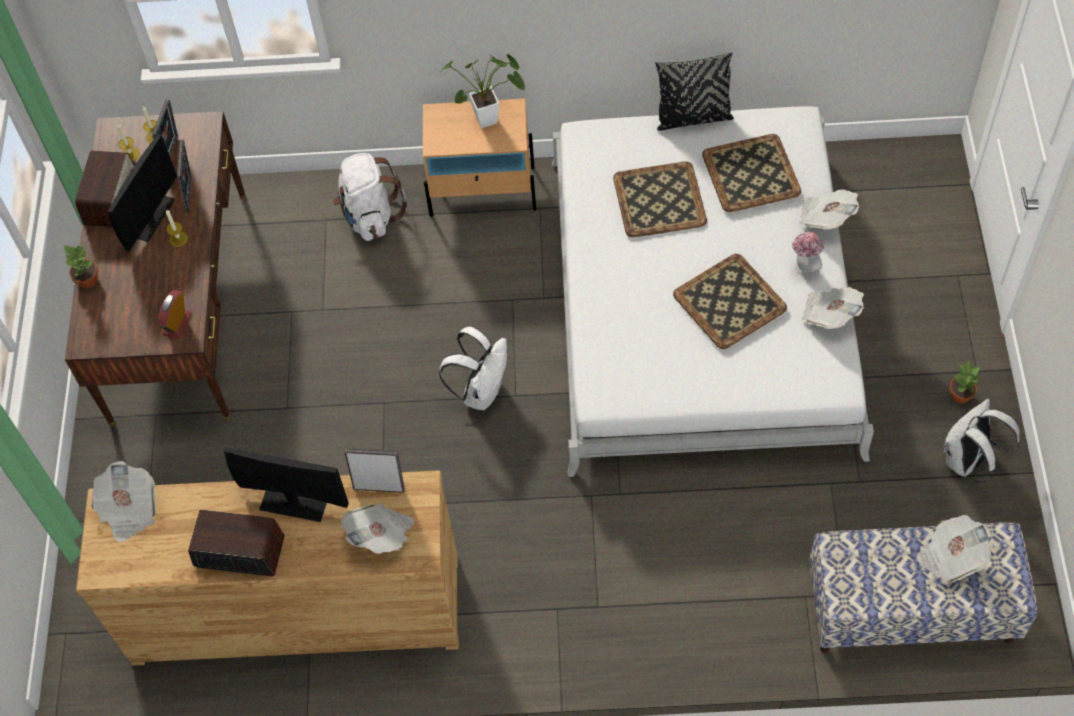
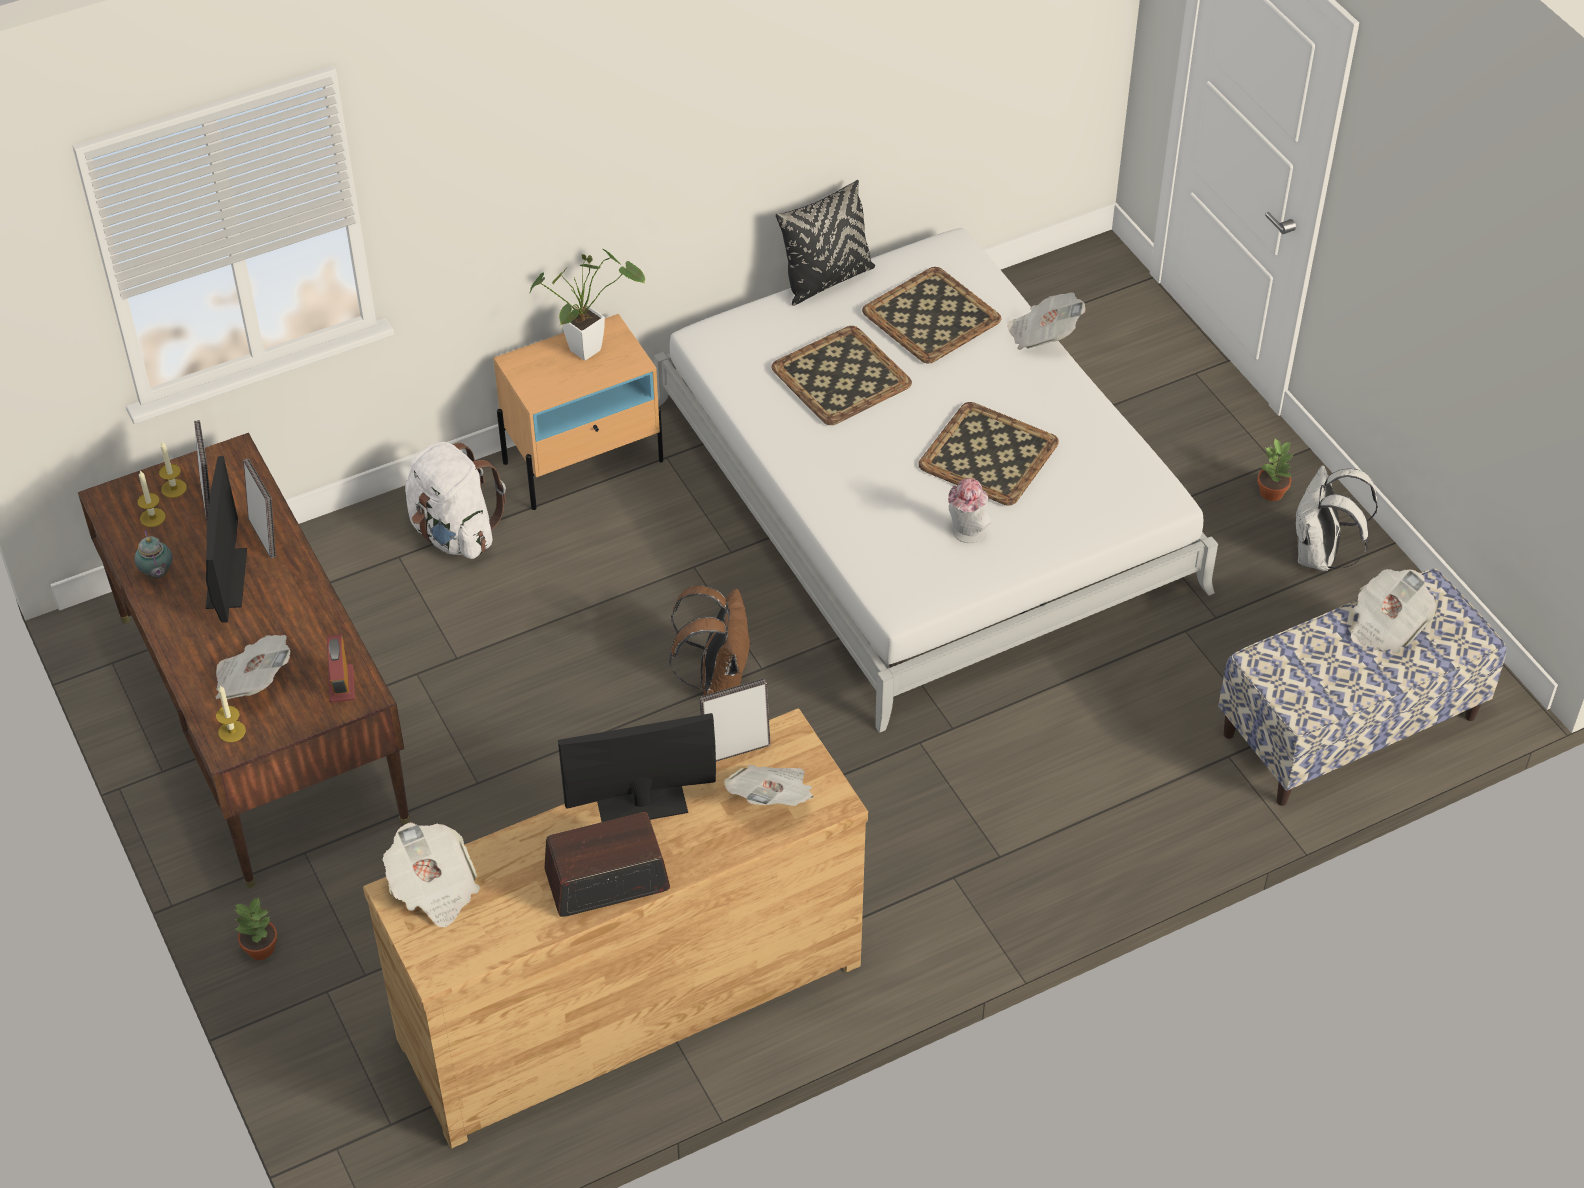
camera: 30 degrees left, 10 degrees down
(87, 280) = (185, 676): potted plant -> potted plant (259, 949)
(111, 198) = (157, 575): radio -> teapot
(178, 239) = (281, 590): candle -> candle (232, 731)
(481, 391) = (717, 678): white backpack -> brown backpack
(804, 268) = (1051, 394): hat -> hat (966, 534)
(830, 314) = (1108, 431): newspaper -> newspaper (253, 681)

